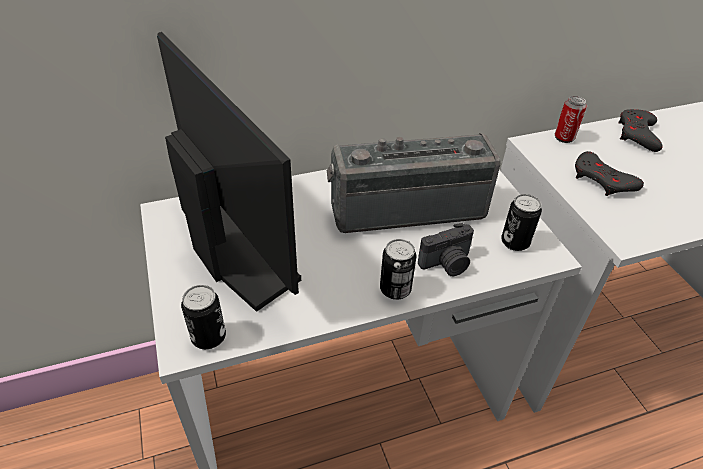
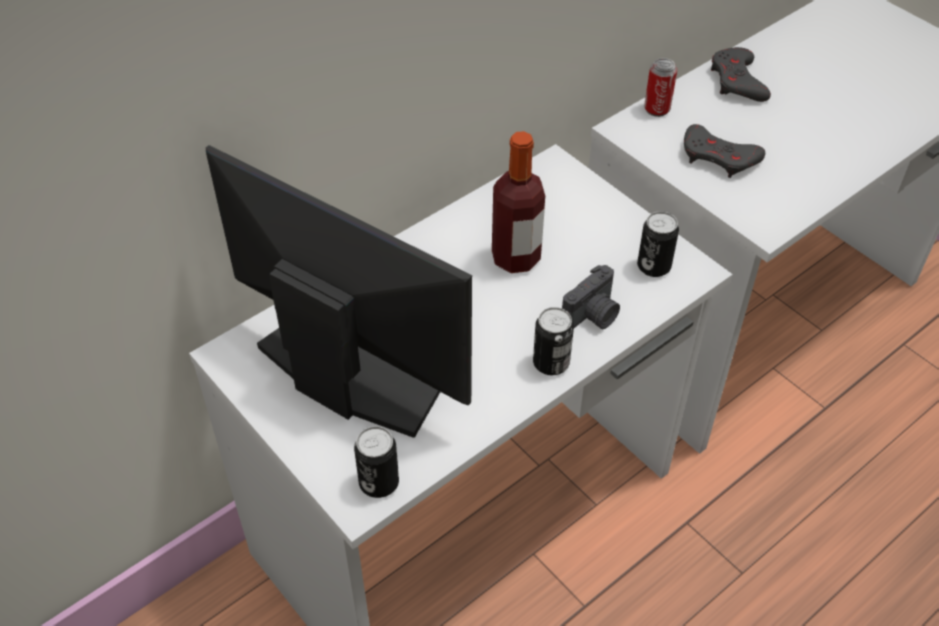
camera: 20 degrees left, 5 degrees up
(406, 206) = (515, 258): radio -> bottle

